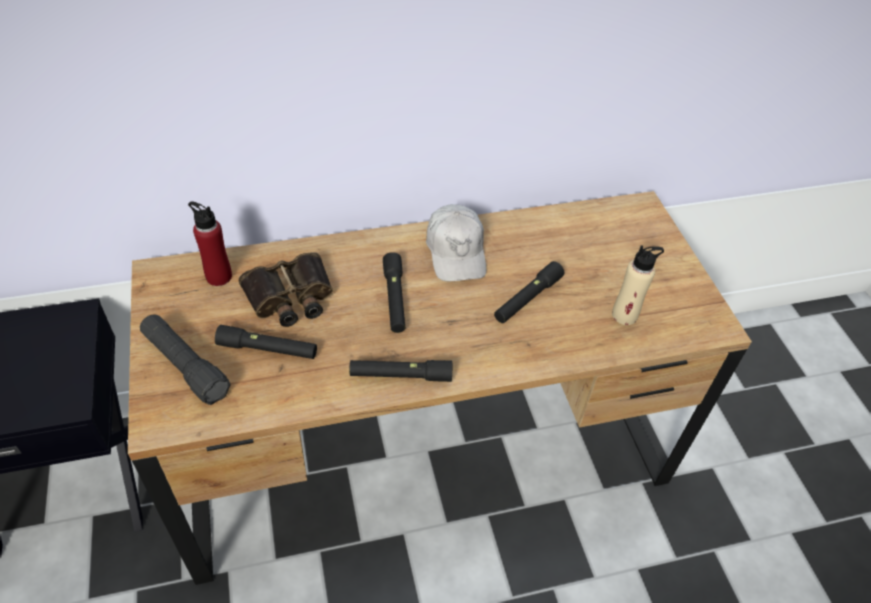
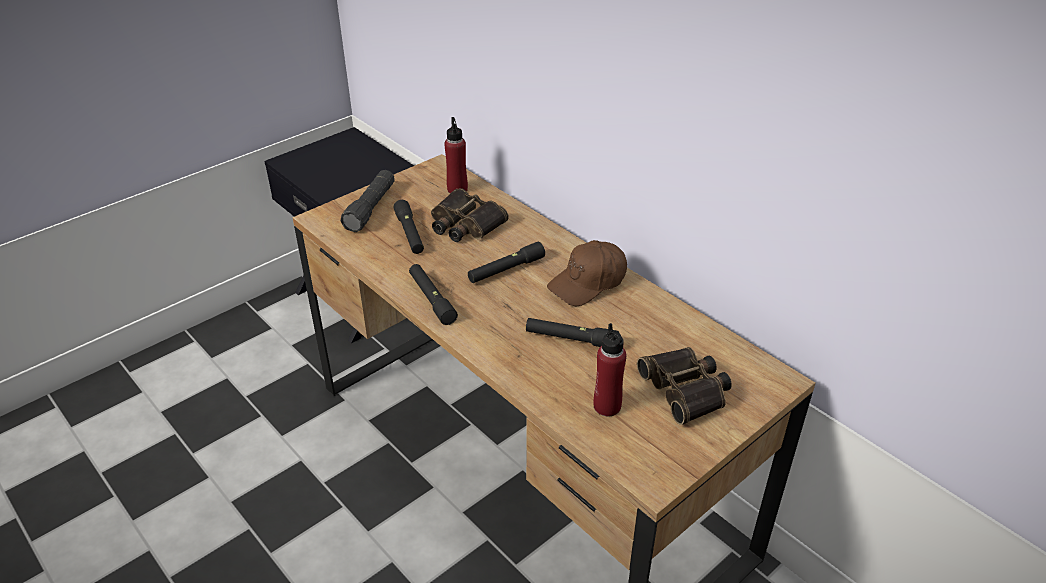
camera: 65 degrees right, 10 degrees down
(456, 251) = (588, 282): white cap -> brown cap
(624, 315) = (607, 406): beige bottle -> red bottle
(628, 259) = (686, 389): none -> binoculars

